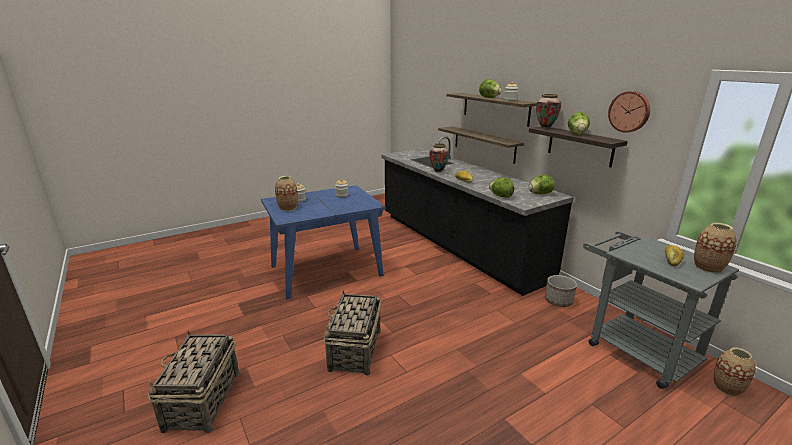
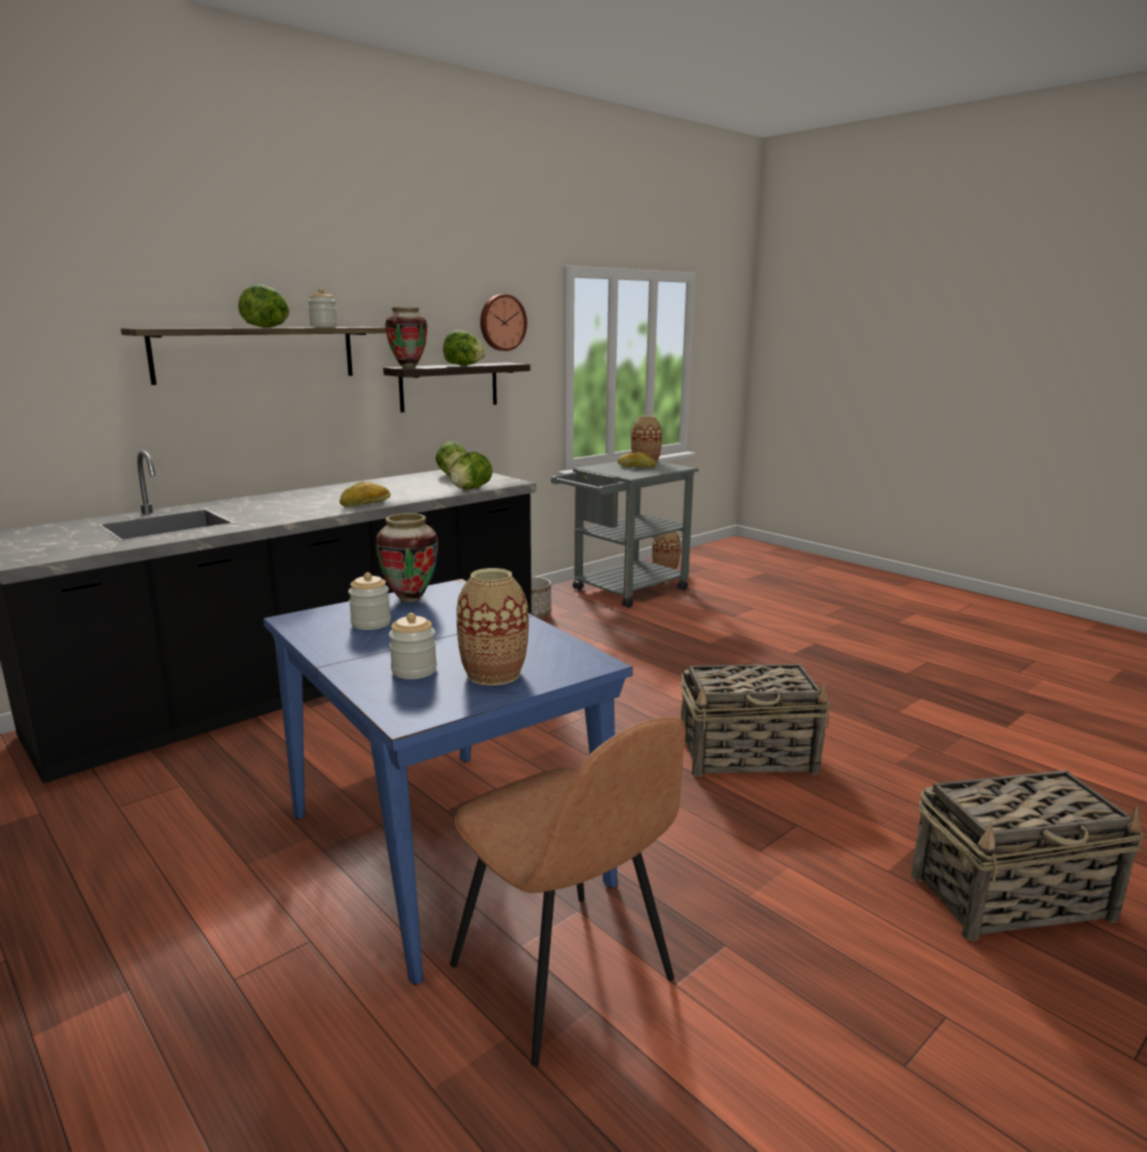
camera: 100 degrees left, 5 degrees down
(256, 286) = (564, 976): none -> brown chair
(438, 171) = (280, 517): vase -> vase (410, 599)
(484, 144) = (239, 442): shelf -> none

